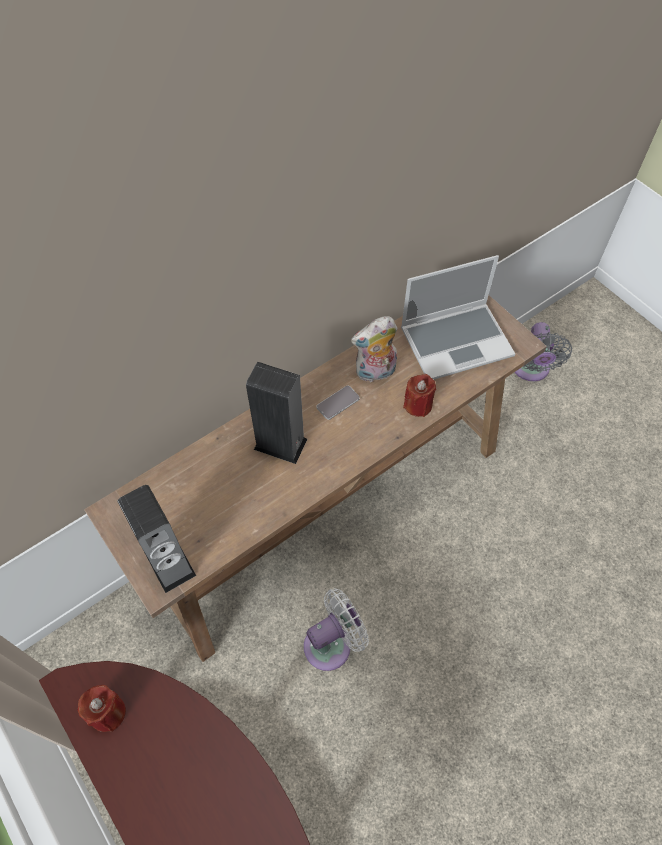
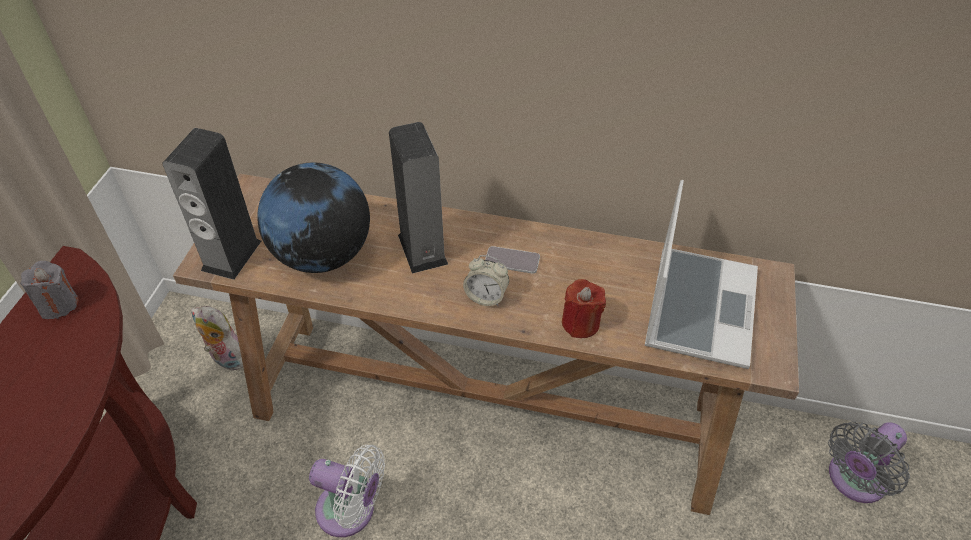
camera: 50 degrees right, 10 degrees down
(108, 712) = (59, 305): red candle -> grey candle
(227, 505) = (323, 254): none -> globe
(354, 437) = (486, 297): none -> alarm clock
(375, 373) = (579, 266): plush toy -> plush toy (226, 359)
(457, 341) = (698, 306): laptop -> laptop turned 105 degrees counterclockwise

